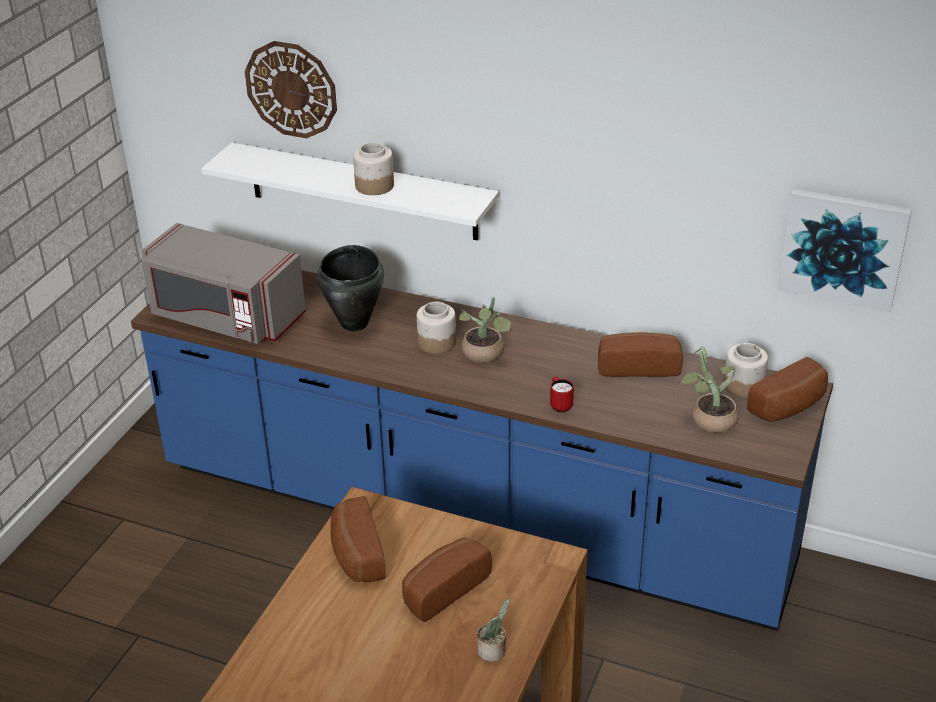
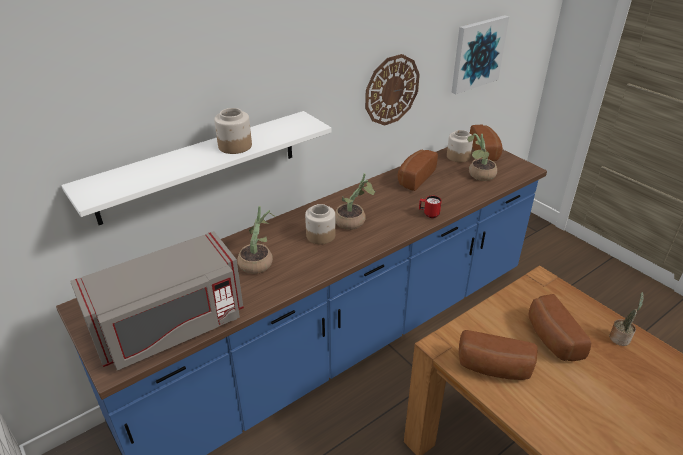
camera: 60 degrees left, 0 degrees up
(291, 89) = (121, 99): wall clock -> wall clock (391, 90)
(355, 323) = (259, 262): black cooking pot -> potted plant

